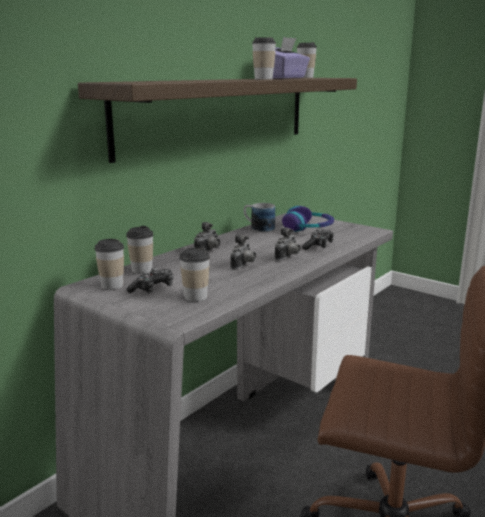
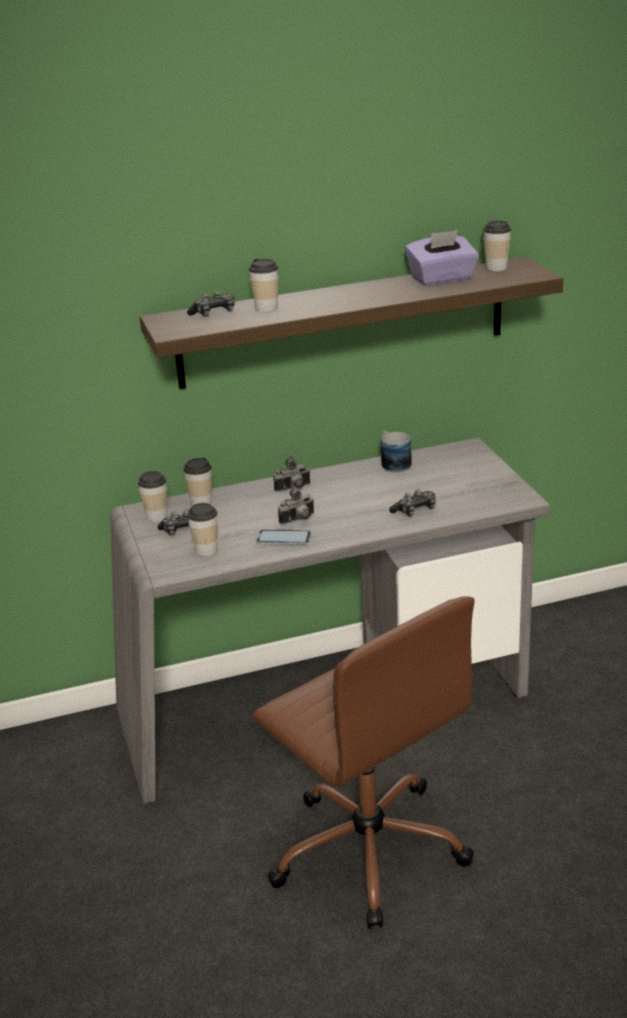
camera: 35 degrees right, 10 degrees up
(150, 81) = (214, 313): none -> game controller
(251, 277) = (283, 538): none -> phone
(263, 79) = (373, 299): cup -> cup (266, 308)
(288, 257) = (358, 519): camera -> none
(308, 228) = (450, 476): headphones -> none

